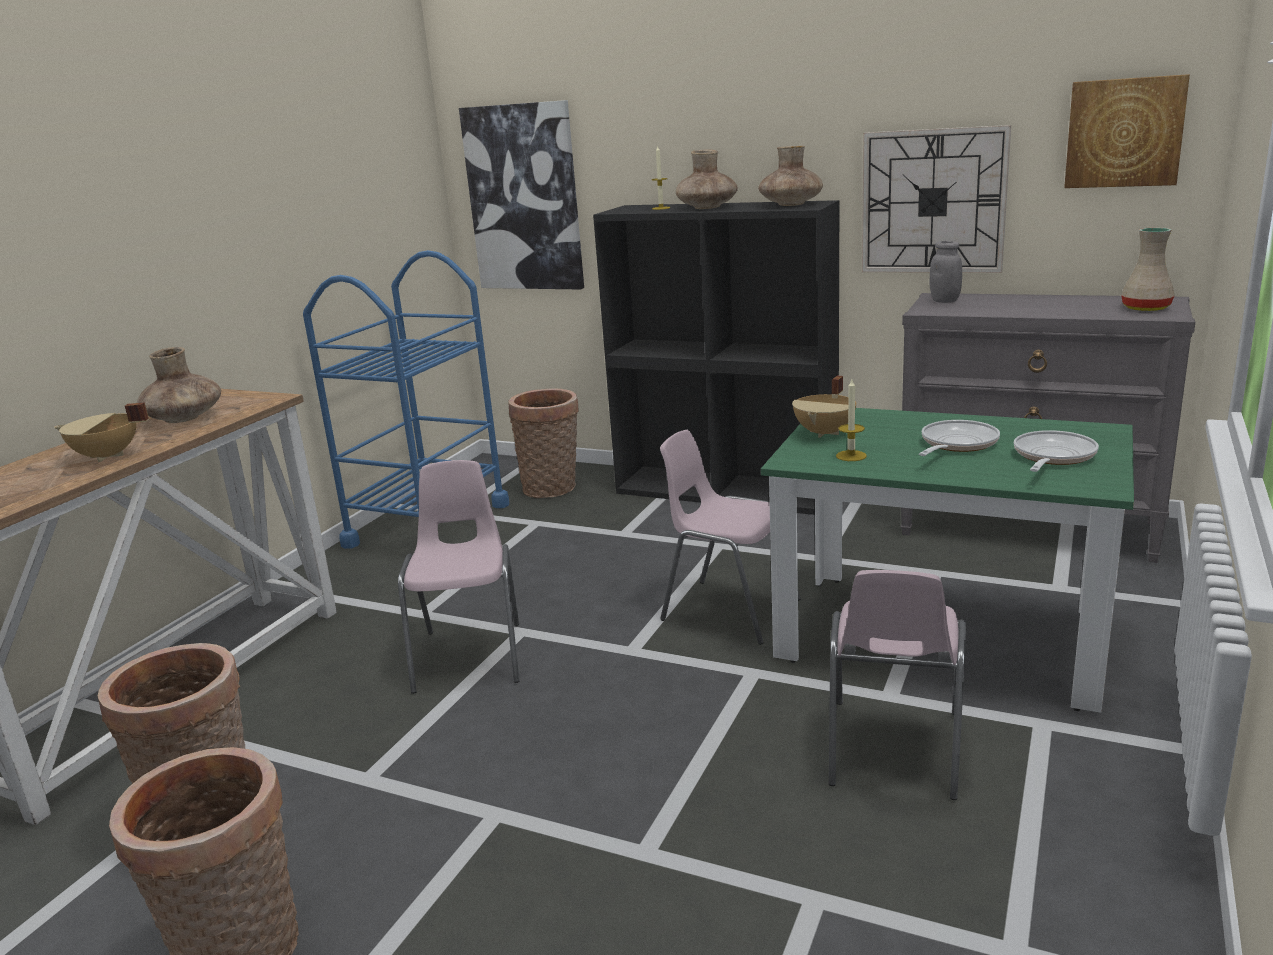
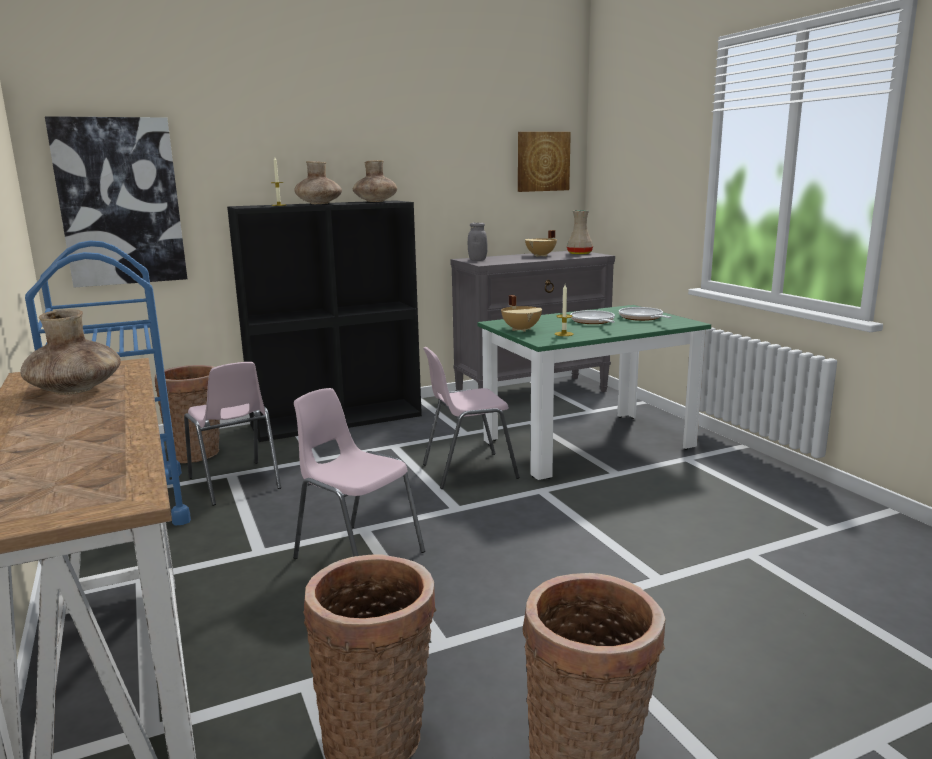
camera: 50 degrees left, 5 degrees down
(107, 457) = (98, 422): beige cooking pot -> beige cooking pot (541, 255)
(892, 749) = (660, 491): pink chair -> pink chair (235, 483)
(933, 201) = (450, 201): wall clock -> none

